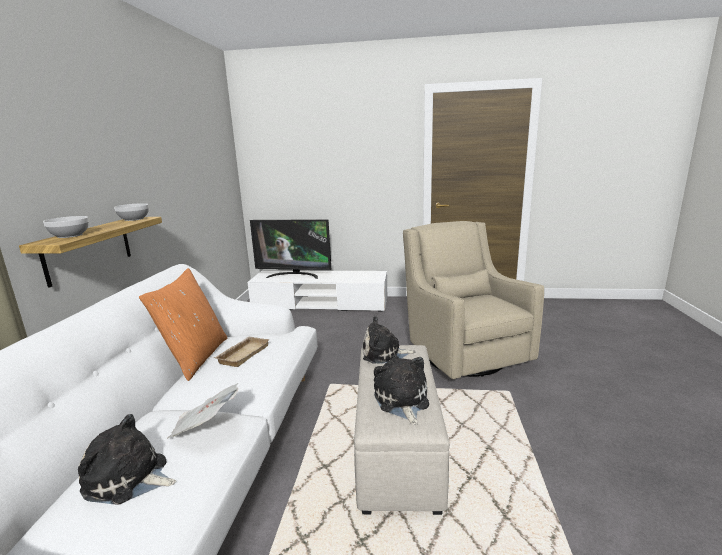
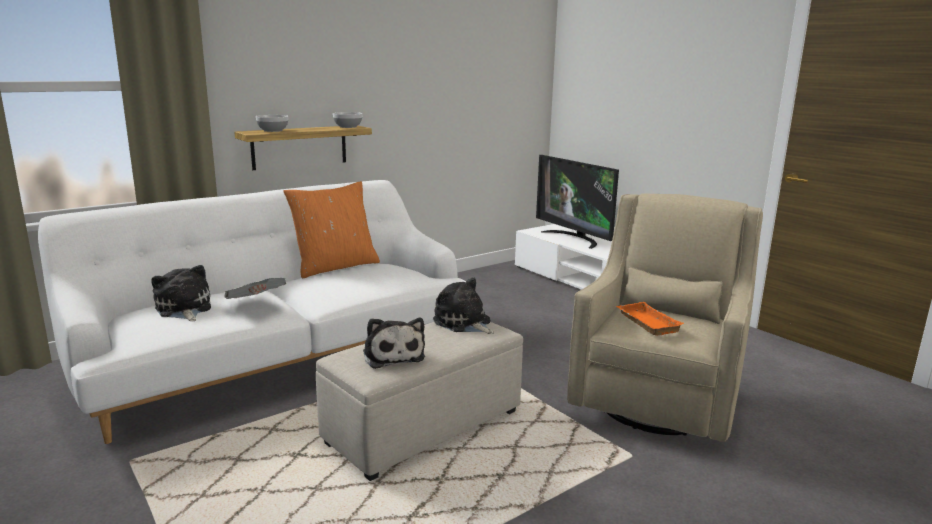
camera: 45 degrees right, 0 degrees up
(243, 354) = (362, 276): beige tray -> none
(401, 401) = (392, 355): plush toy -> plush toy turned 120 degrees clockwise
(477, 307) = (645, 323): none -> orange tray

